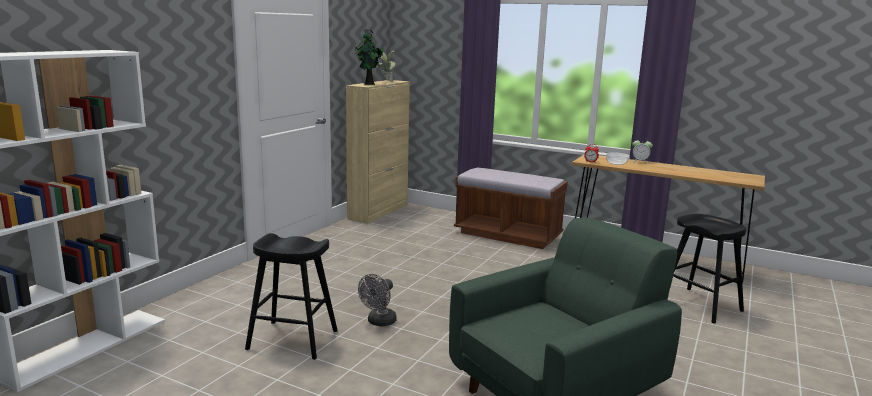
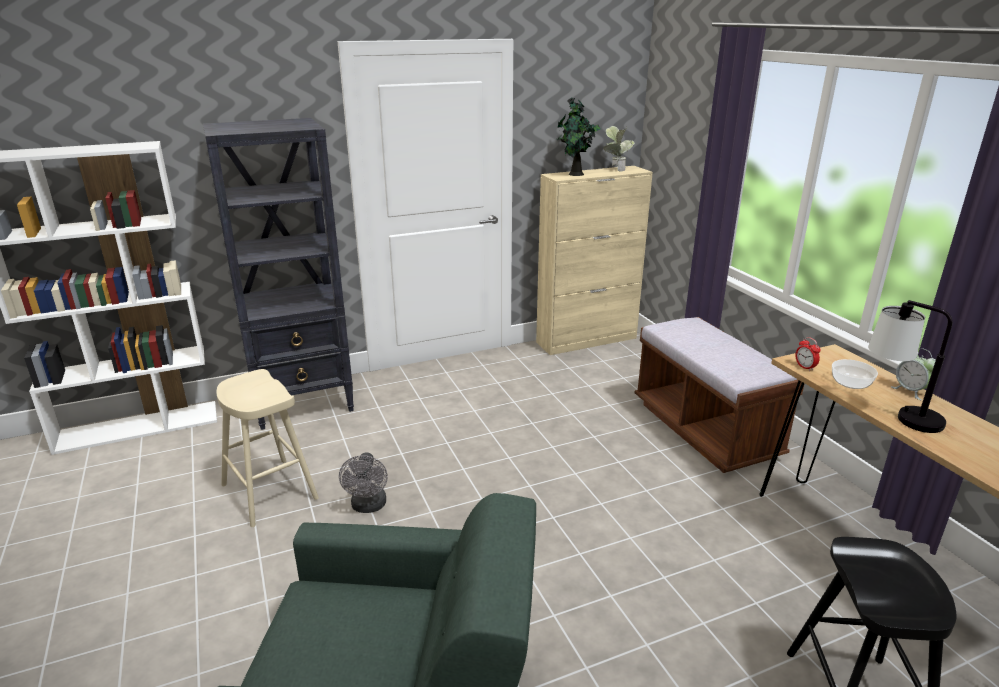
camera: 40 degrees right, 10 degrees up
(226, 290) = (304, 403): none -> black bookcase
(293, 340) = (269, 492): black stool -> beige stool
(379, 322) = (368, 506): grey fan -> grey fan turned 75 degrees counterclockwise
(651, 169) = (897, 415): none -> table lamp

